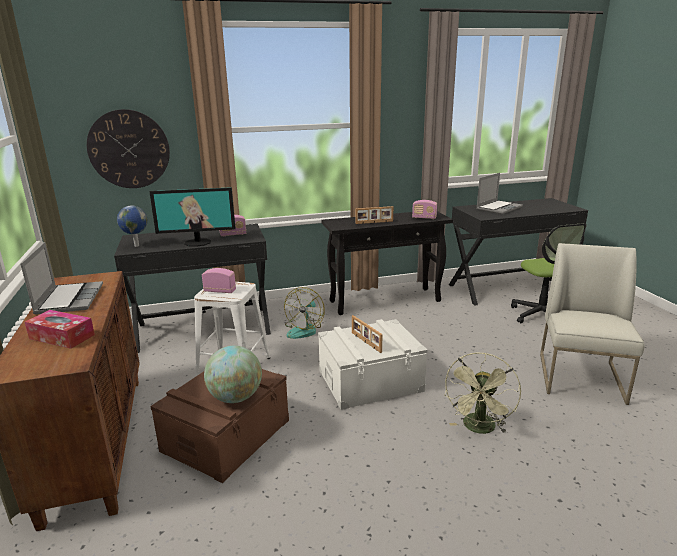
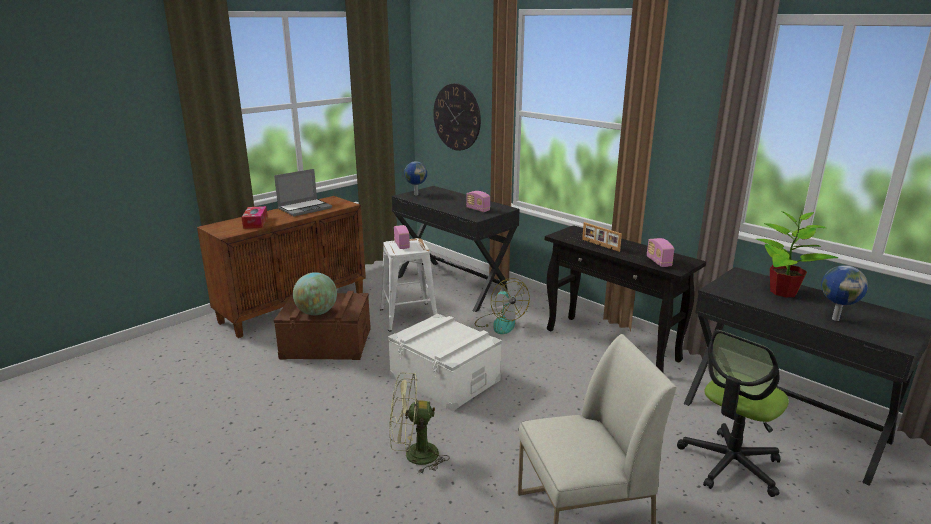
camera: 60 degrees right, 0 degrees up
(198, 242) = (445, 206): monitor -> none
(304, 329) = (500, 323): fan -> fan turned 105 degrees counterclockwise
(365, 342) = (438, 336): picture frame -> none
(498, 208) = (782, 292): laptop -> potted plant
(540, 209) = (835, 319): none -> globe

